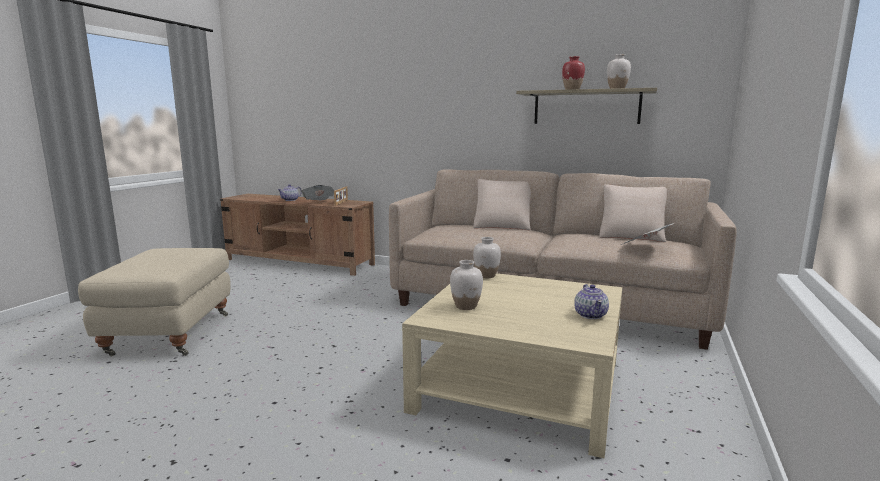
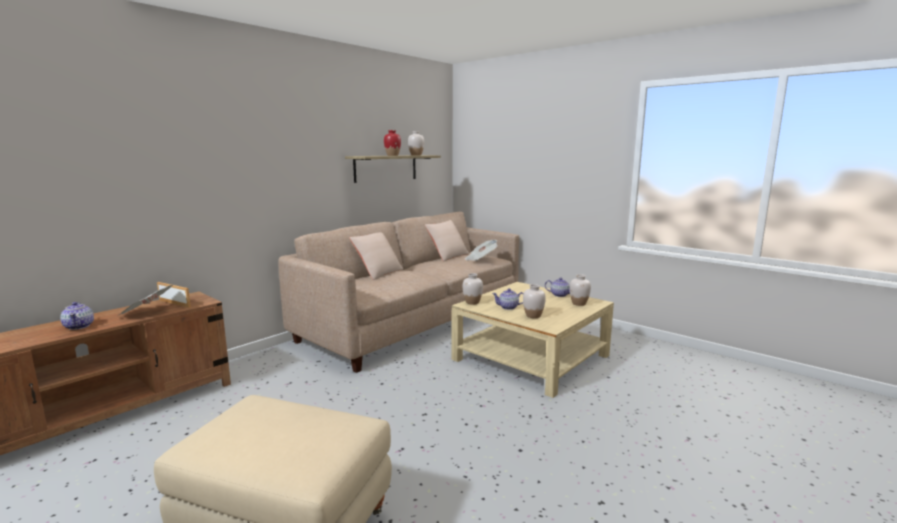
camera: 70 degrees left, 0 degrees up
(487, 292) = (508, 307): none -> teapot
(561, 329) = (579, 303): none -> white vase

